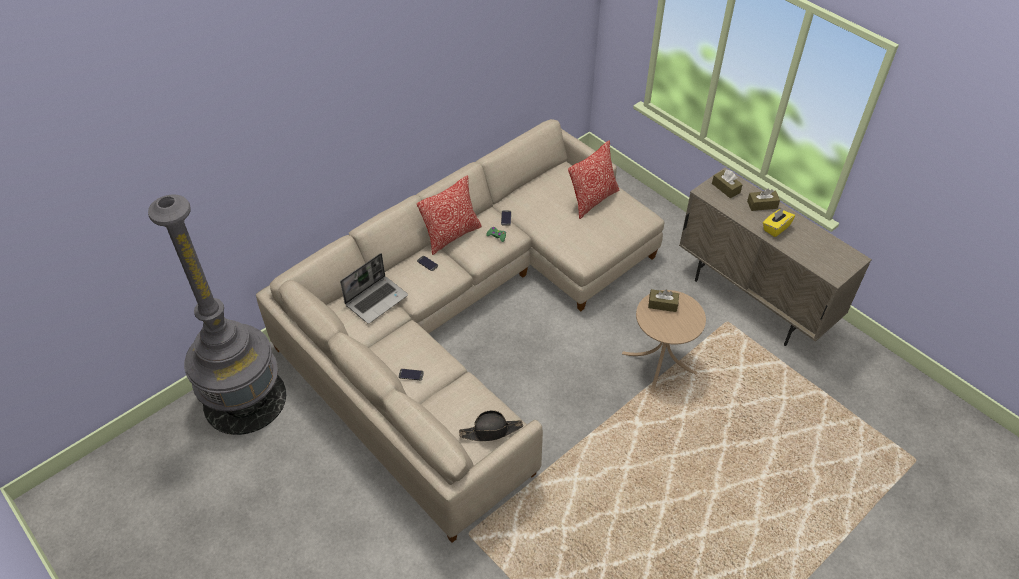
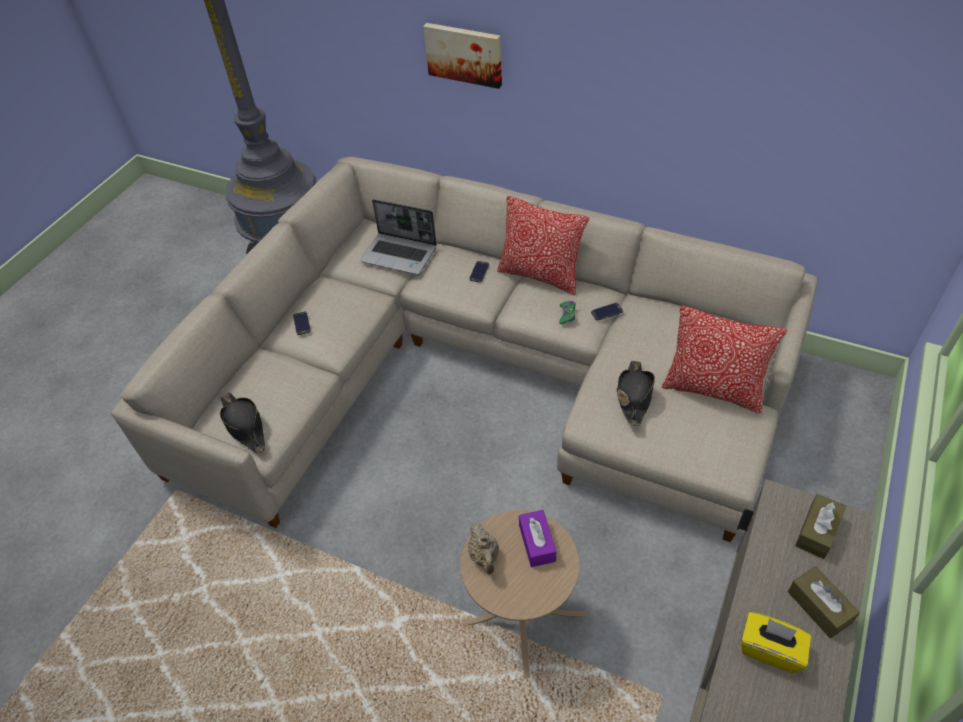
camera: 70 degrees right, 0 degrees up
(336, 142) = (464, 54): none -> picture
(579, 232) = (634, 396): none -> black hat
(661, 329) = (484, 557): none -> beige teapot
(662, 304) = (537, 543): brown tissue box -> purple tissue box

